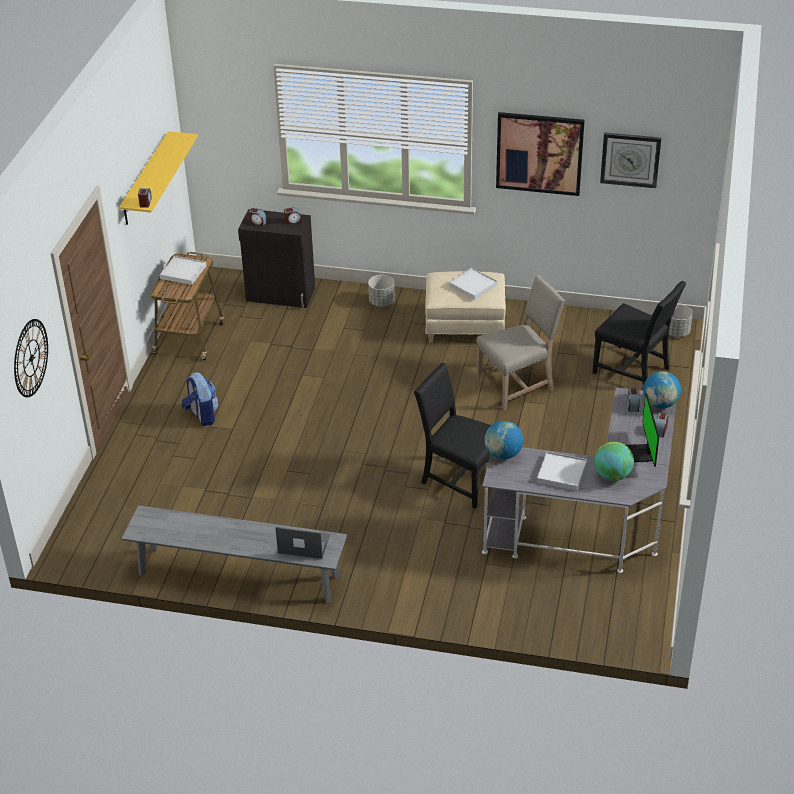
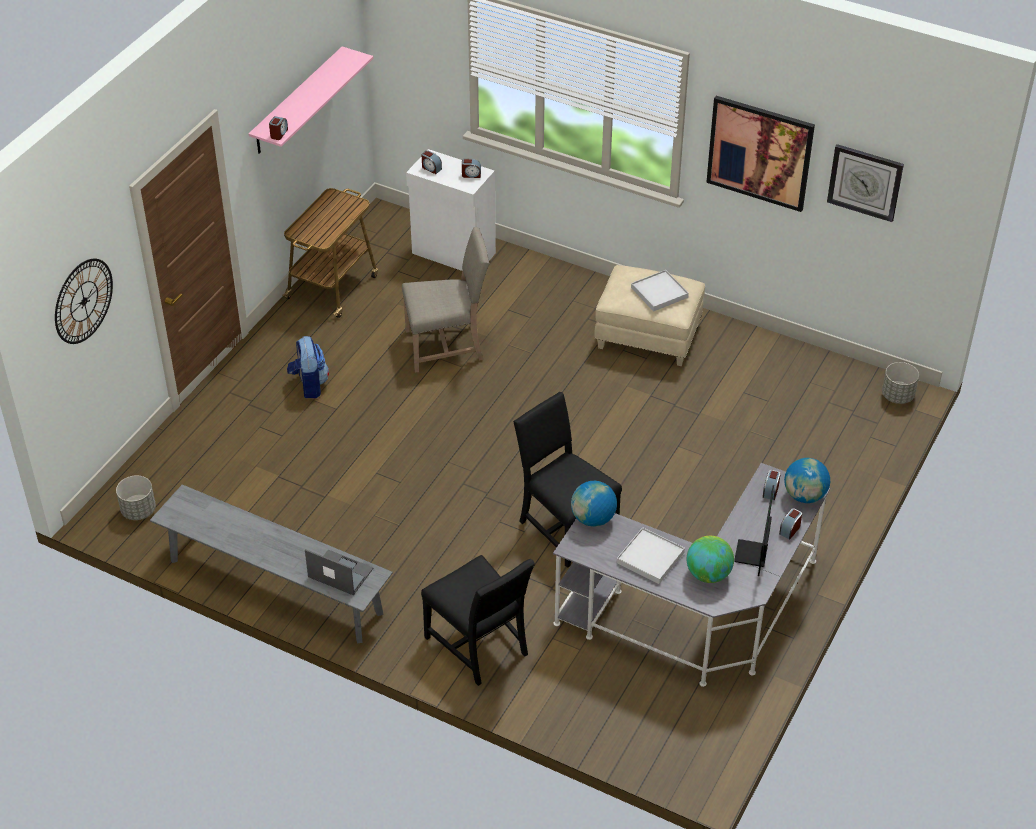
camera: 15 degrees right, 5 degrees up
(146, 179) = (297, 101): yellow shelf -> pink shelf
(183, 272) = (330, 213): white tray -> none
(281, 295) = (453, 254): black cabinet -> white cabinet
(382, 302) = (564, 286): grey planter -> grey planter (138, 511)
(518, 385) = (680, 423): beige chair -> beige chair (447, 346)
(634, 370) = (825, 435): black chair -> black chair (480, 646)

